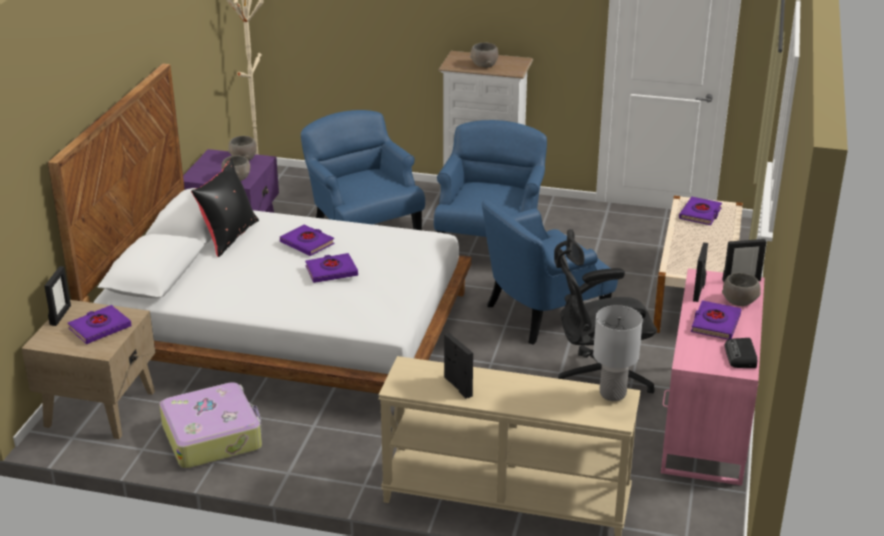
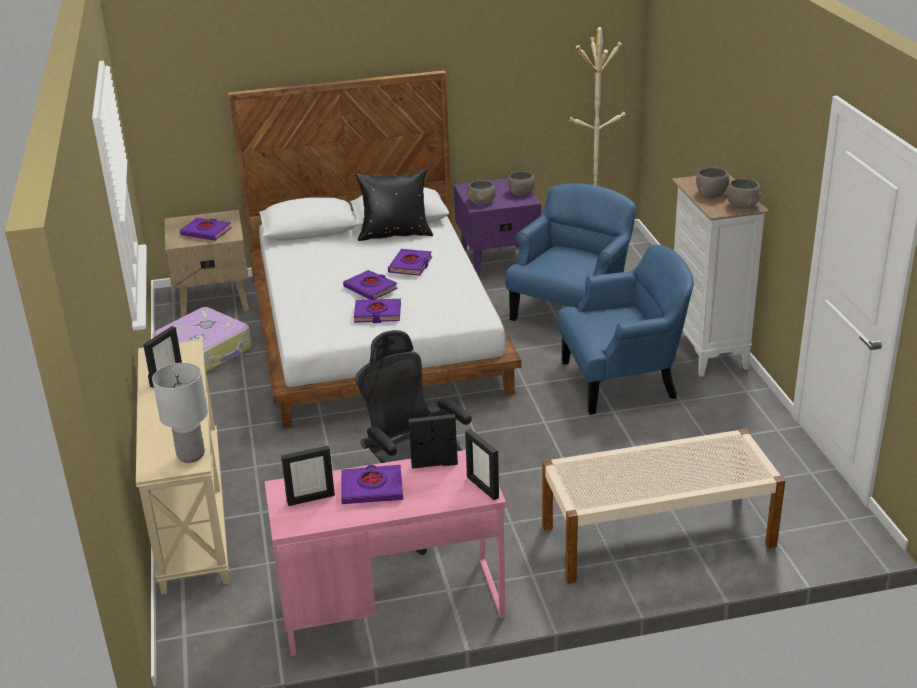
camera: 65 degrees right, 0 degrees up
(60, 315) = (214, 215): picture frame -> picture frame (310, 498)
(542, 313) = (516, 447): blue armchair -> none
(700, 214) = (717, 456): purple book -> purple book (377, 314)
(739, 300) = (435, 495): grey bowl -> grey bowl (742, 205)
(741, 357) = (313, 519): radio -> none

